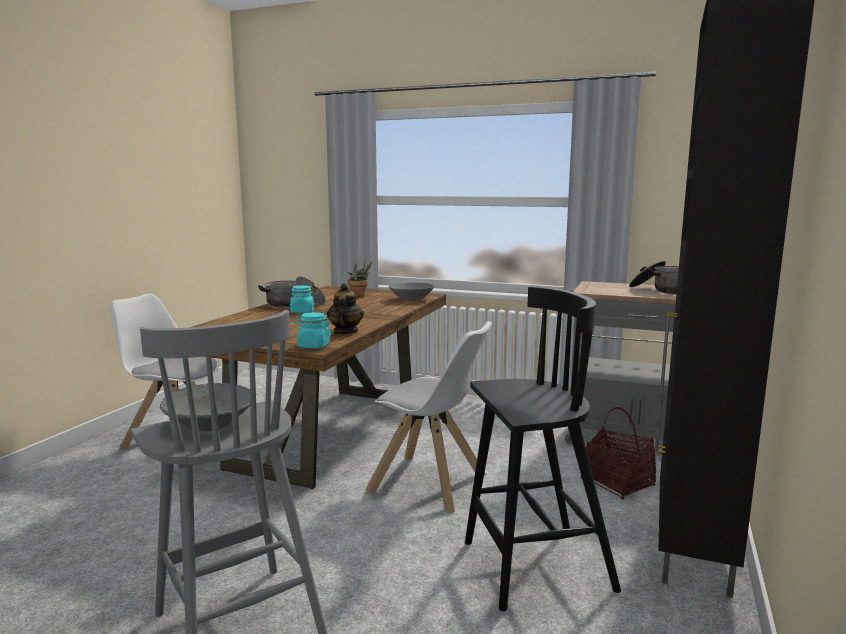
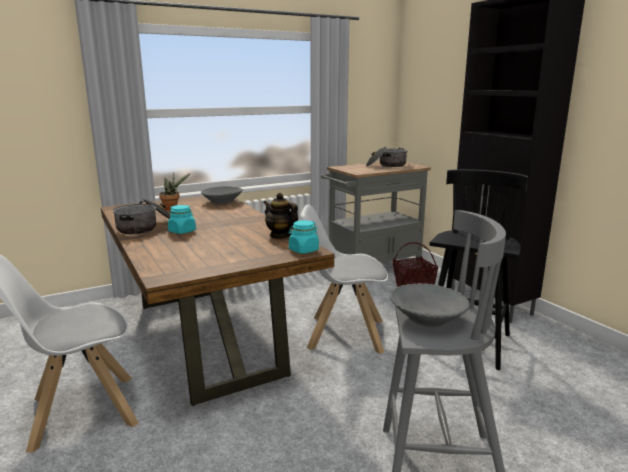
camera: 50 degrees left, 5 degrees up
(430, 484) = (343, 334): chair -> chair turned 150 degrees counterclockwise

